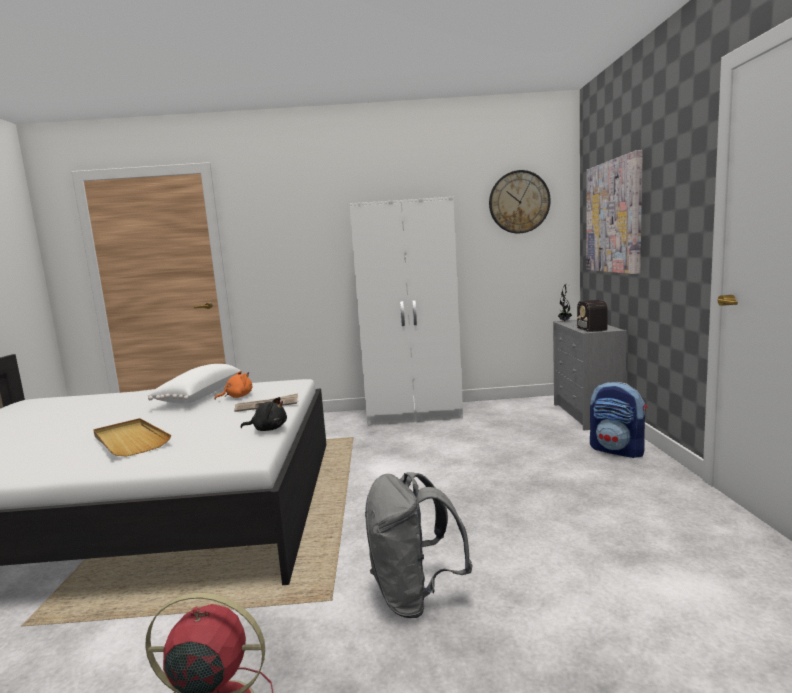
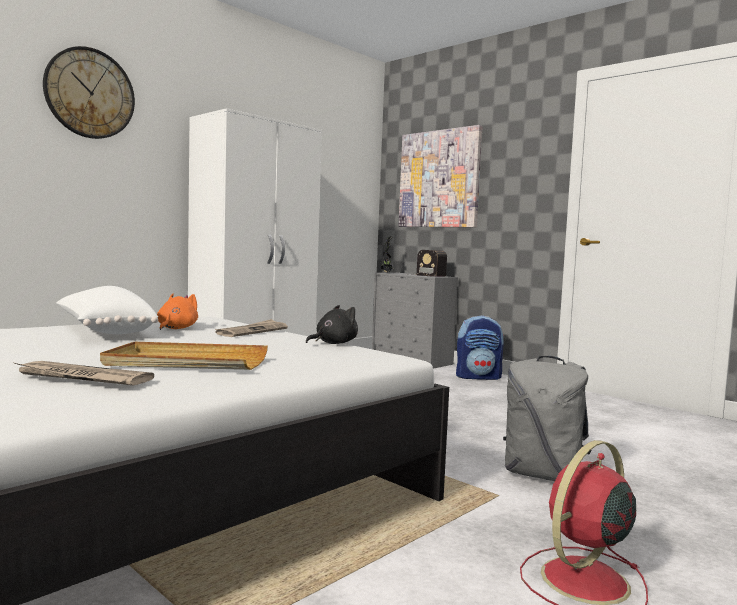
camera: 45 degrees left, 5 degrees down
(52, 449) = (82, 378): none -> newspaper
(519, 202) = (340, 152): wall clock -> wall clock (90, 93)

